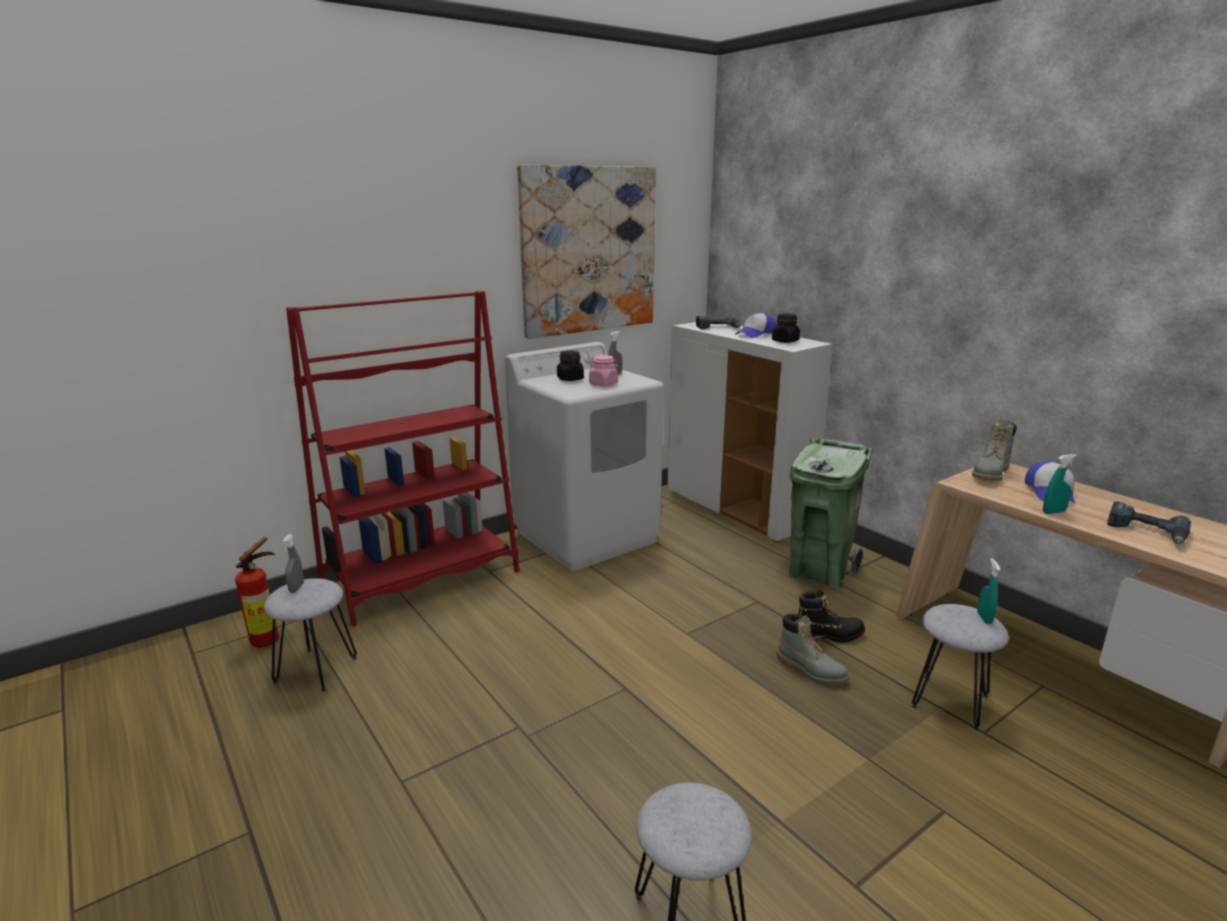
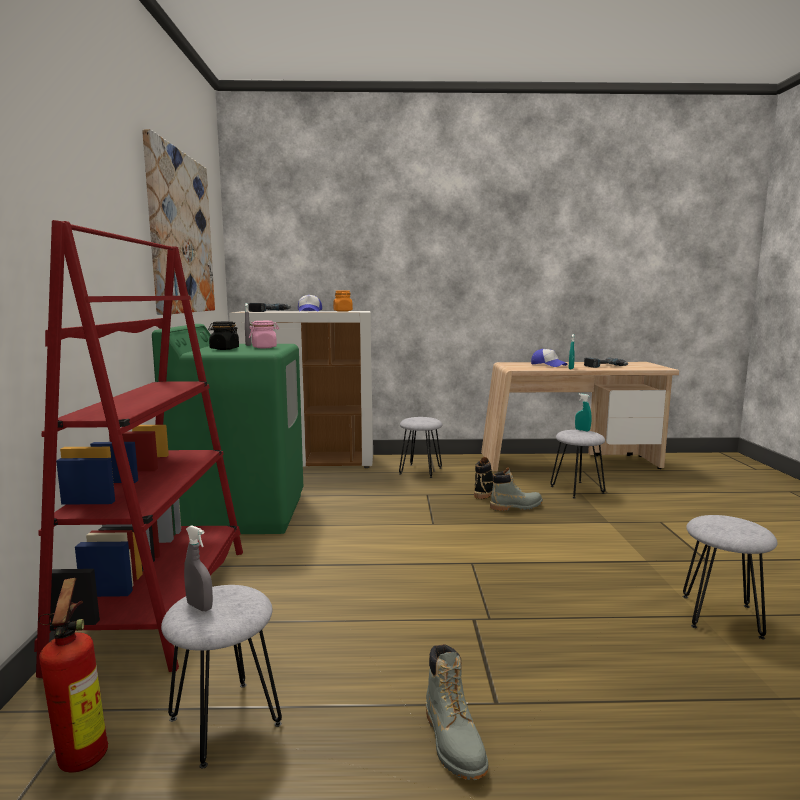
camera: 55 degrees left, 10 degrees down
(587, 536) = (241, 512): white washing machine -> green washing machine
(785, 341) = (343, 311): black jar -> orange jar
(820, 572) = (420, 471): green trash can -> grey stool
(990, 474) = (514, 365): grey boot -> grey boot (454, 742)

